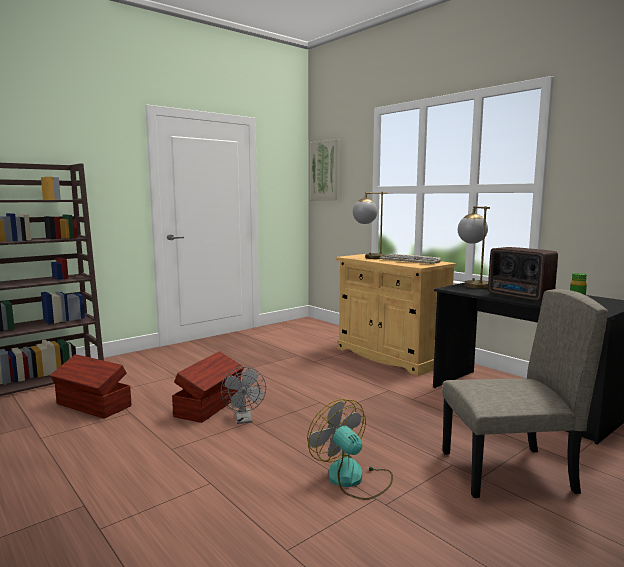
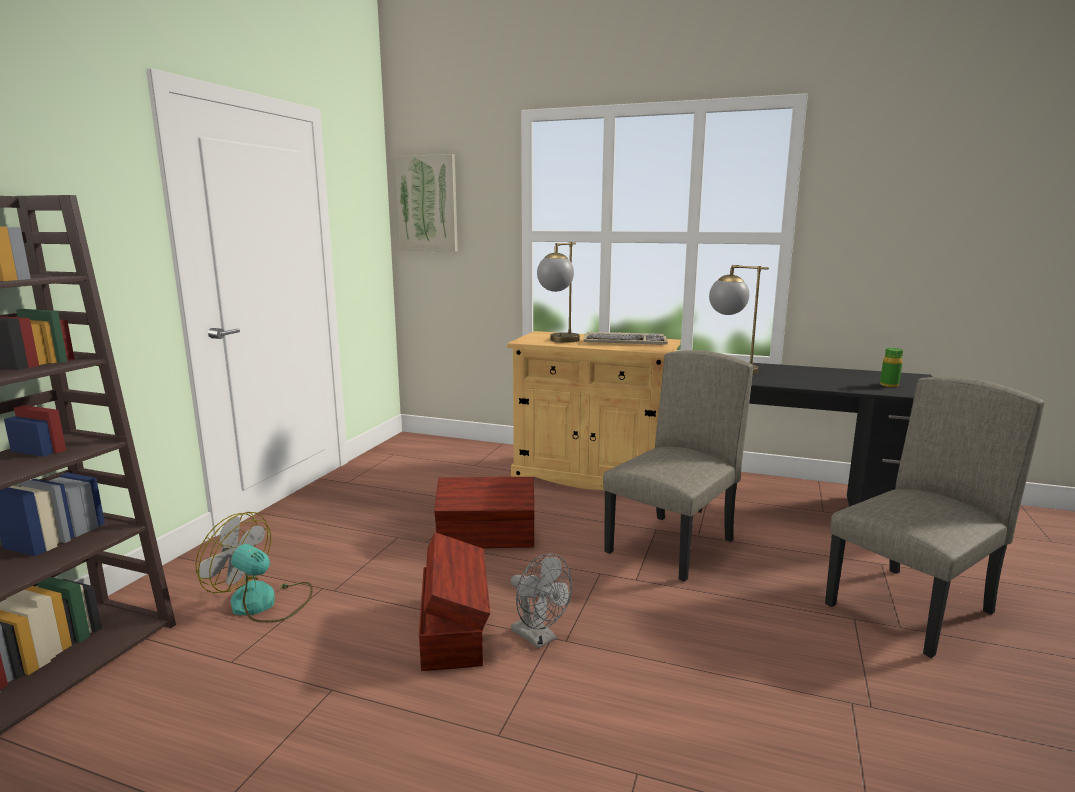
camera: 30 degrees left, 5 degrees up
(93, 405) = (235, 699): brown storage box -> brown storage box (487, 538)
(353, 479) = (792, 684): fan -> fan (263, 603)
(385, 400) = (671, 546): none -> beige chair
(520, 296) = (819, 382): radio -> none

